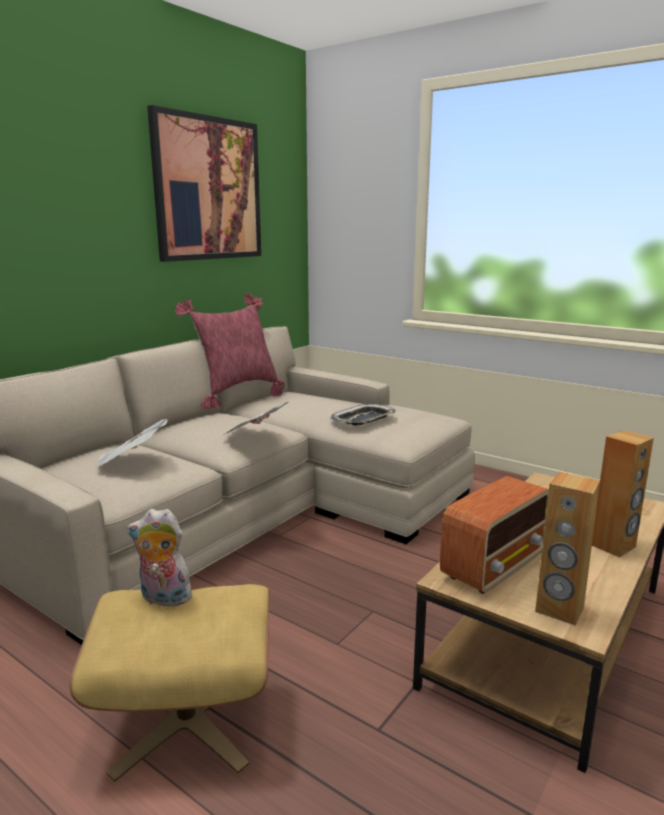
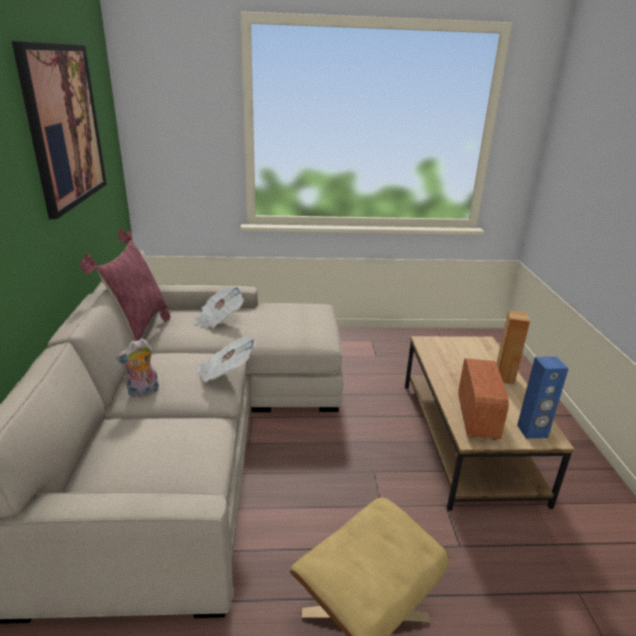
camera: 40 degrees left, 10 degrees up
(131, 462) = (166, 442): newspaper -> newspaper (219, 319)
(163, 599) = (343, 545): plush toy -> plush toy (143, 392)
(363, 420) = (274, 327): tray -> none
(559, 609) = (532, 431): brown speaker -> blue speaker

